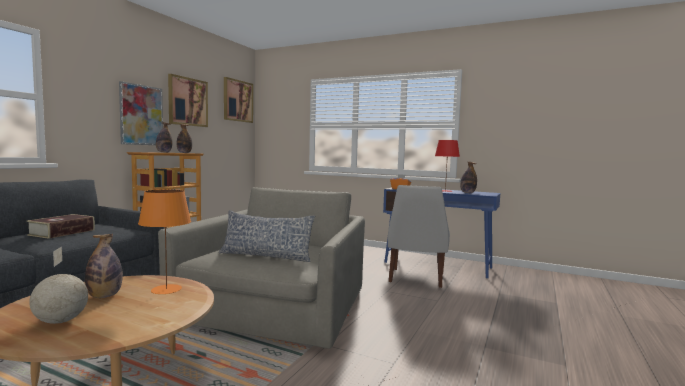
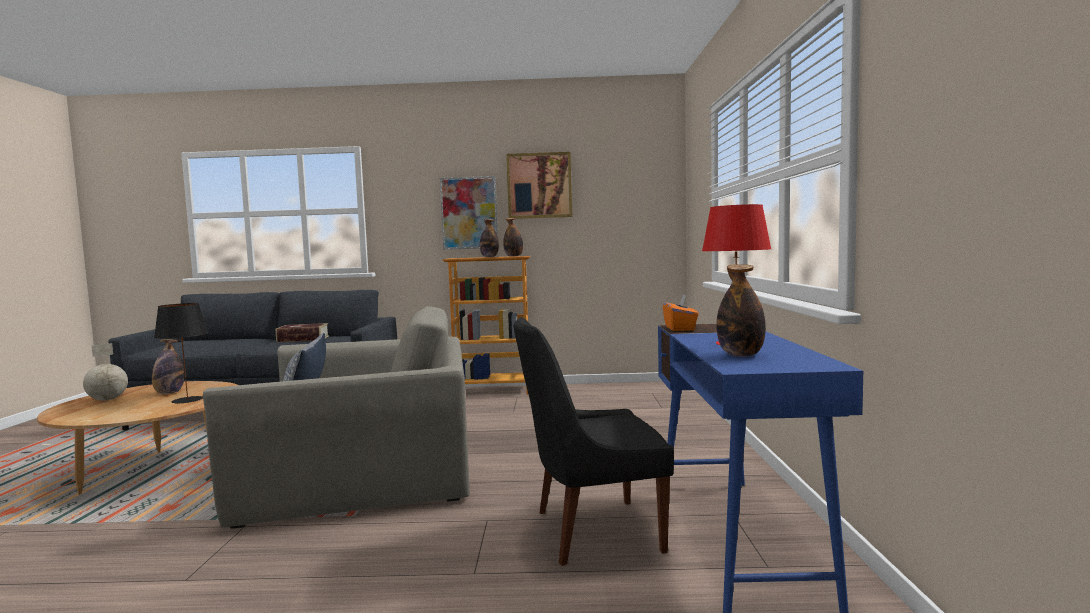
camera: 65 degrees right, 0 degrees up
(167, 289) = (187, 400): orange table lamp -> black table lamp
(237, 101) = (640, 168): picture -> none
(416, 279) = (592, 531): white chair -> black chair

